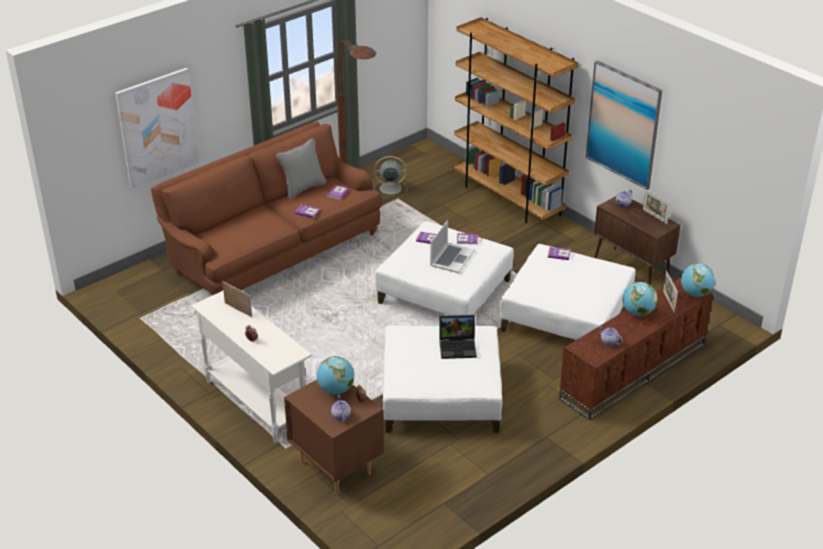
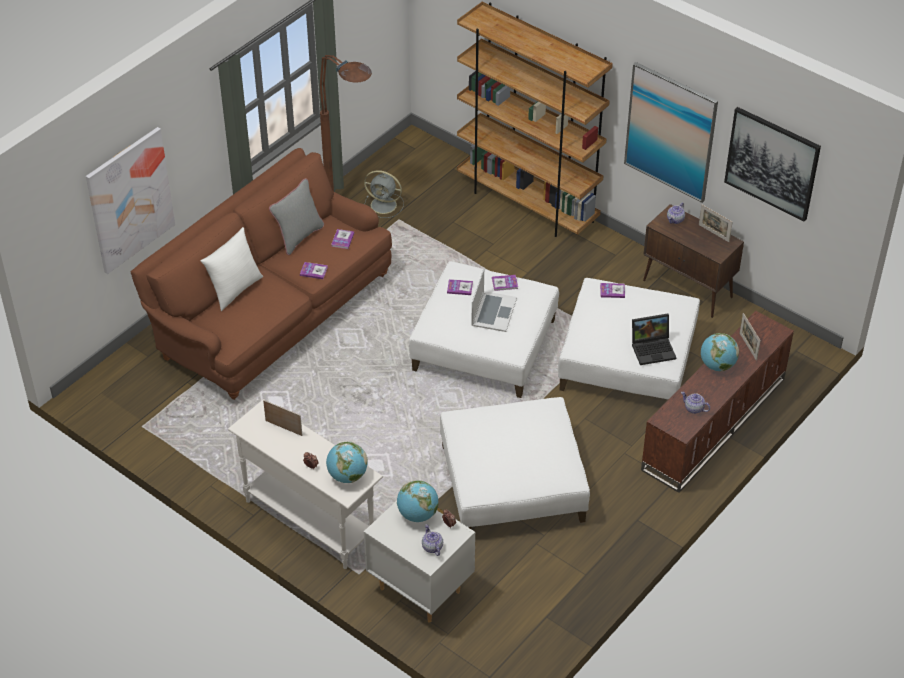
camera: 10 degrees left, 10 degrees up
(238, 218) = (235, 289): none -> white pillow
(336, 467) = (420, 589): brown nightstand -> white nightstand
(389, 188) = (384, 205): grey fan -> grey fan turned 150 degrees counterclockwise
(458, 347) = (529, 431): laptop -> laptop (653, 348)
(695, 294) = (775, 332): globe -> globe (347, 476)
(705, 146) = (772, 163): none -> picture

